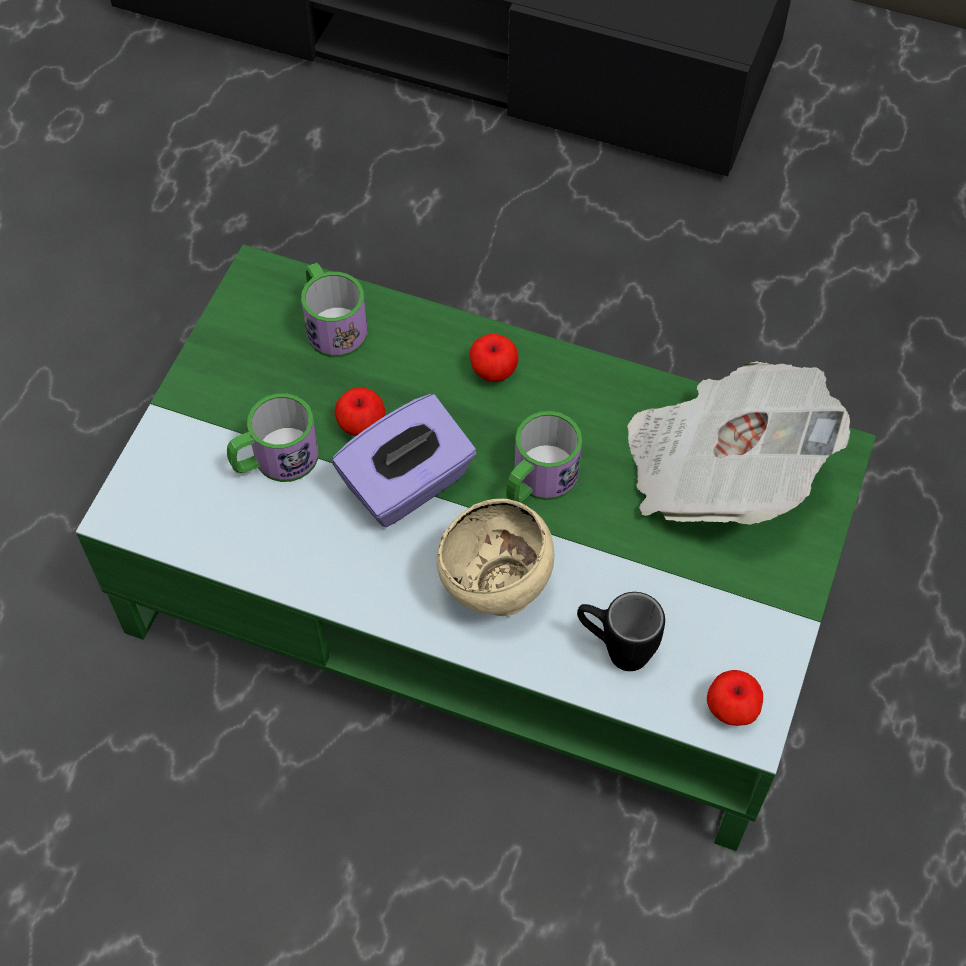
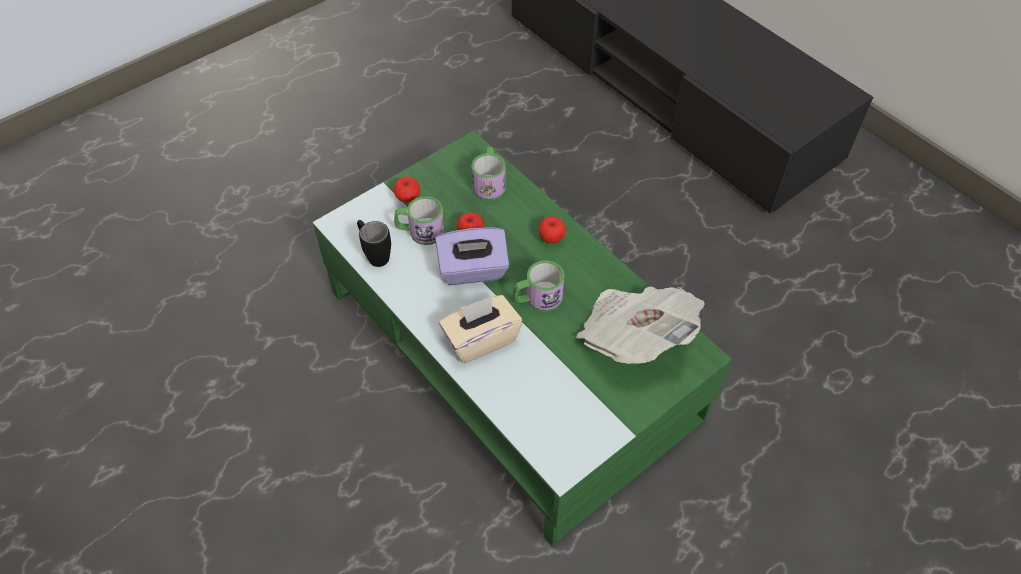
camera: 30 degrees right, 5 degrees down
(496, 591) = (481, 339): beige bowl -> beige tissue box
(615, 649) = (520, 395): black mug -> black mug (374, 254)
(731, 709) = (558, 453): apple -> apple (407, 198)

